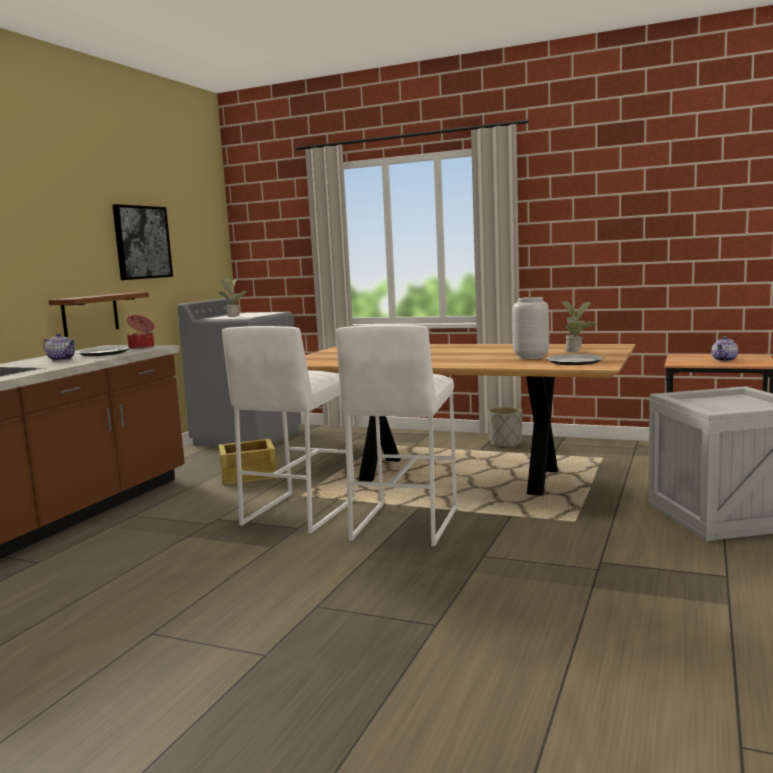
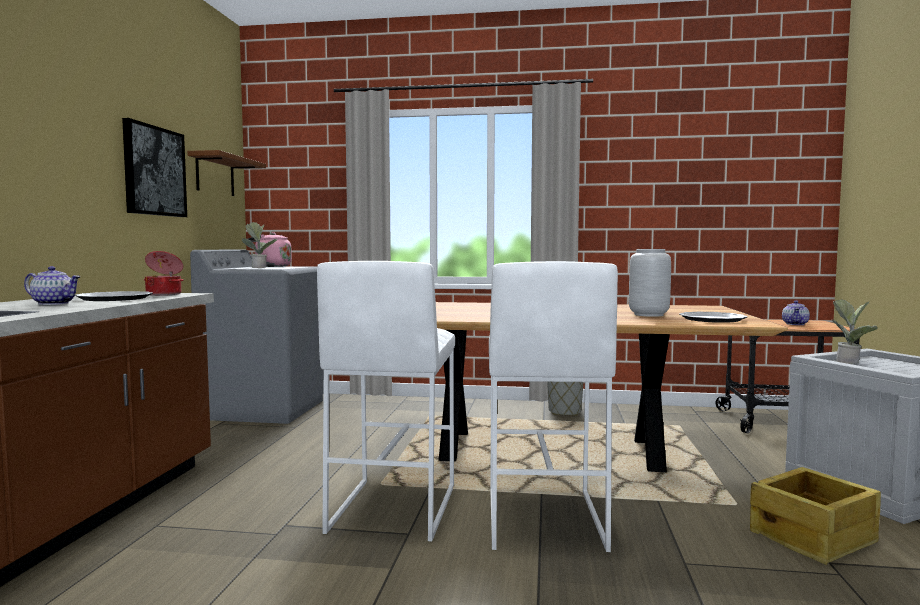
camera: 15 degrees left, 5 degrees down
(90, 314) = (86, 251): brown shelf -> brown shelf (215, 175)
(249, 313) = (271, 266): none -> pink kettle
(249, 476) = (294, 458): crate -> crate (814, 537)
(577, 351) = (683, 310): potted plant -> potted plant (851, 362)

